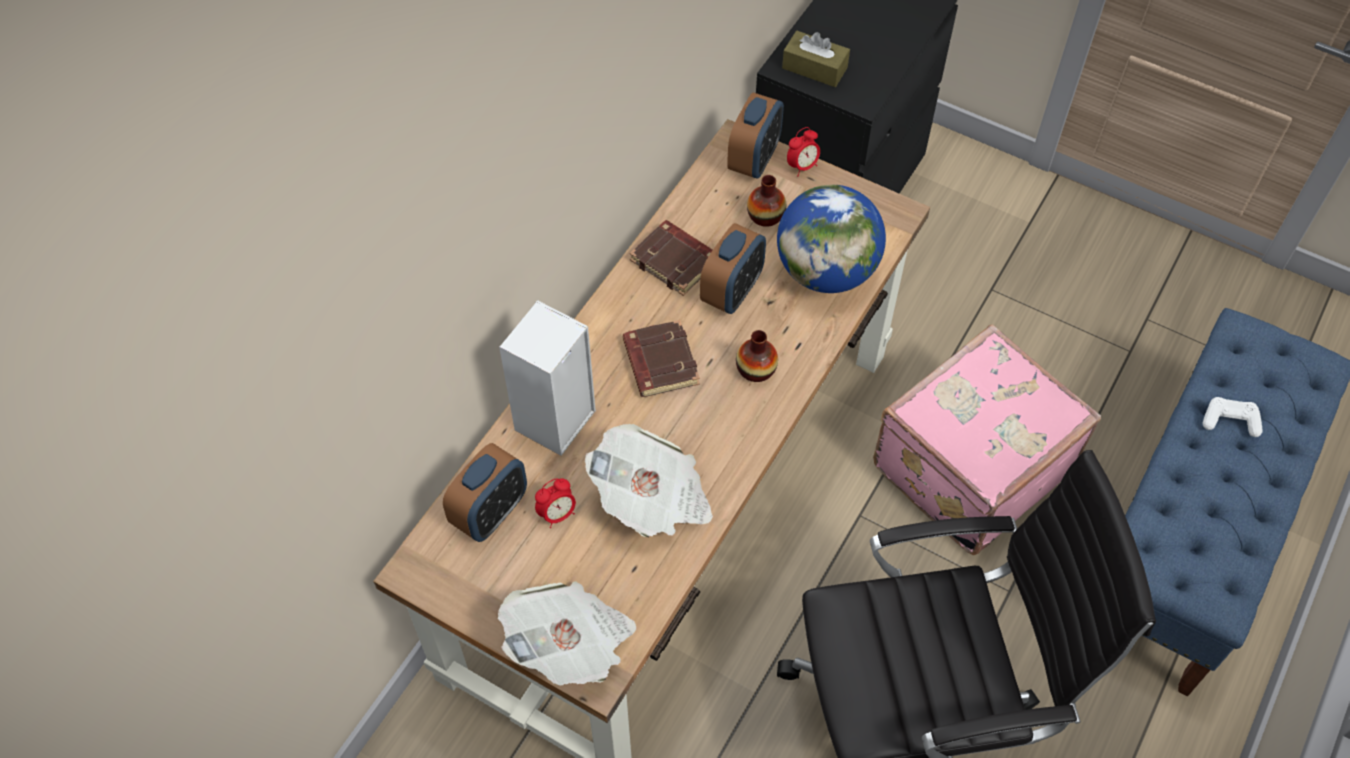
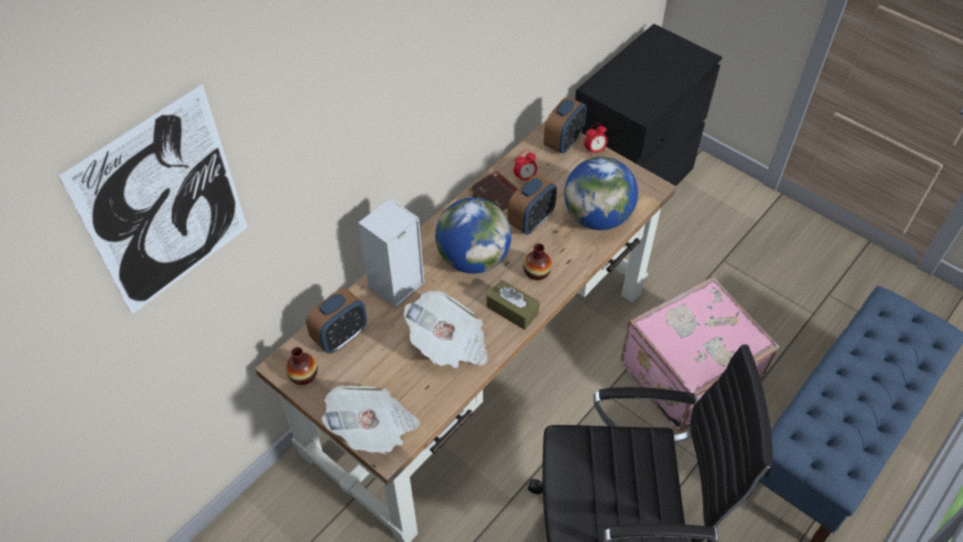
camera: 10 degrees right, 5 degrees down
(250, 393) = (164, 204): none -> picture
(557, 514) = (384, 344): alarm clock -> alarm clock (525, 178)
(659, 362) = (473, 259): brown book -> globe
(765, 215) = (564, 177): vase -> vase (303, 375)
(814, 68) = (615, 90): brown tissue box -> brown tissue box (512, 310)
(1230, 421) = (868, 359): white game controller -> none

